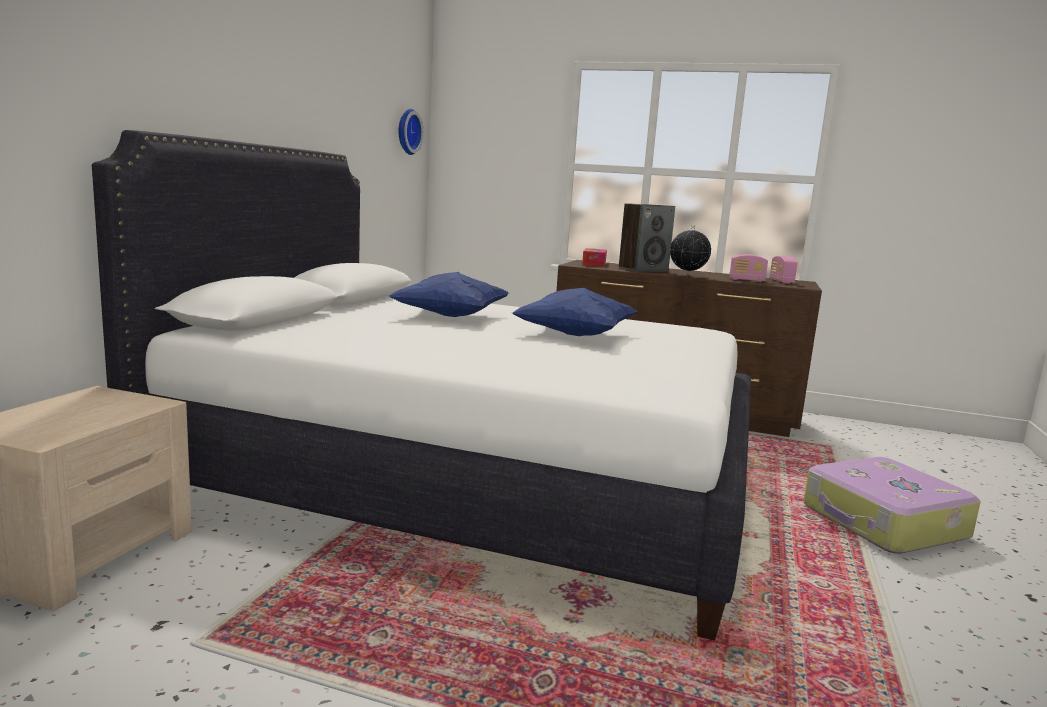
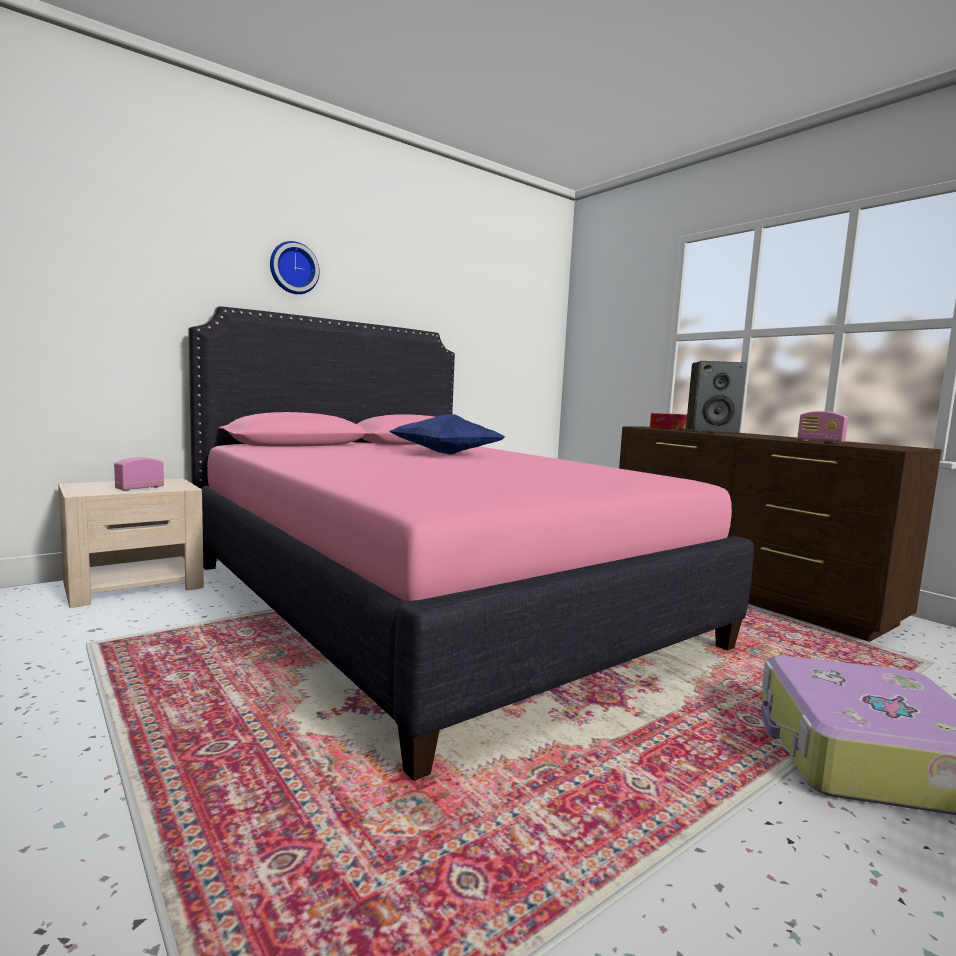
camera: 35 degrees right, 5 degrees down
(407, 131) = (532, 319): wall clock -> wall clock (293, 268)
(468, 482) = (430, 602): white bed -> pink bed
(574, 336) = (511, 470): blue pillow -> none
(687, 276) = (745, 436): globe -> none
(781, 281) = (875, 445): radio -> radio (140, 488)

